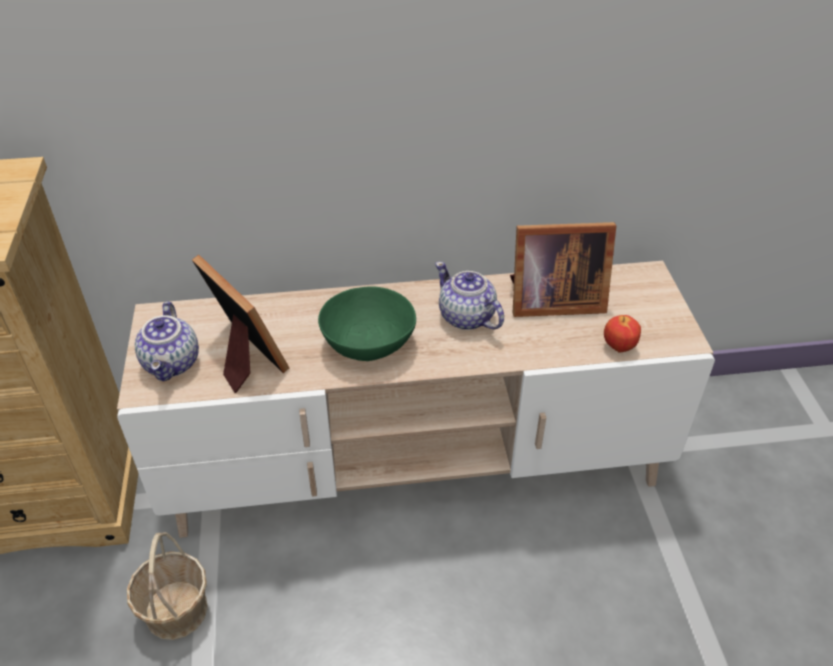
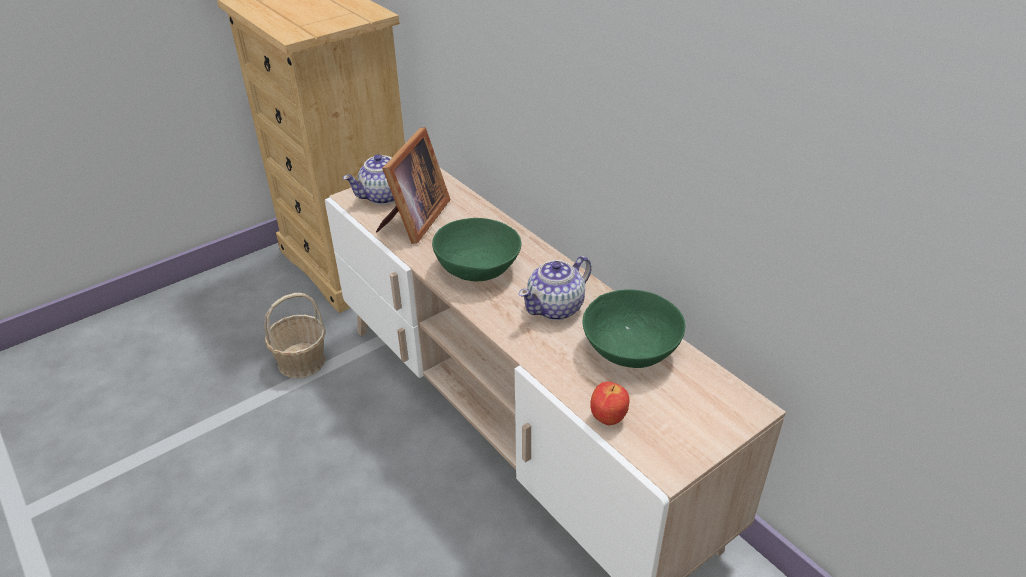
camera: 60 degrees right, 5 degrees down
(466, 317) = (556, 307): teapot -> teapot turned 150 degrees counterclockwise
(551, 300) = (631, 350): picture frame -> green bowl

